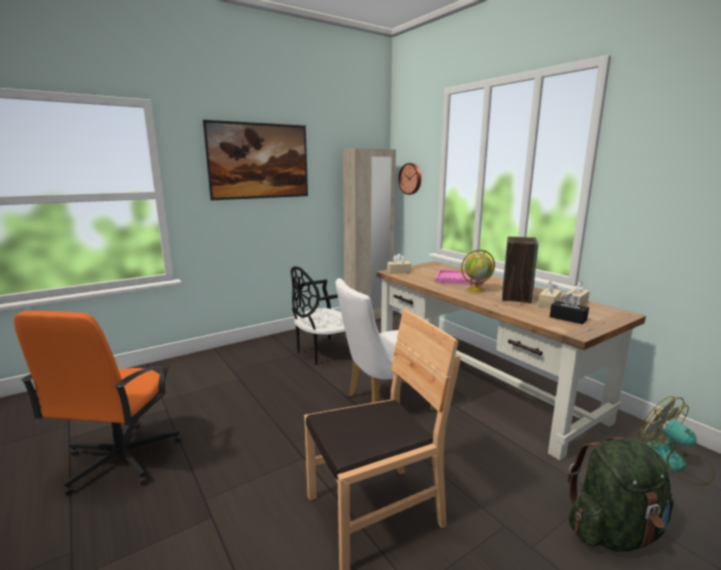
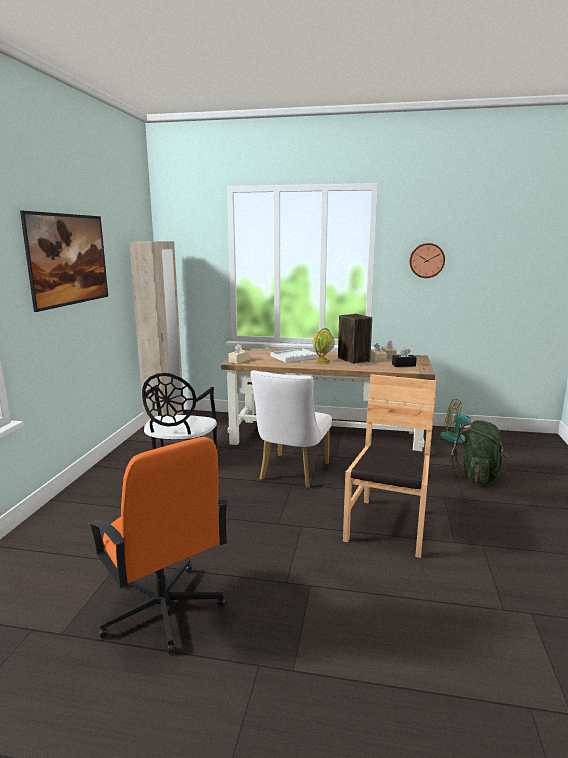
camera: 45 degrees left, 0 degrees up
(411, 178) = (189, 270): wall clock -> wall clock (426, 260)
(459, 279) = (294, 356): pink tray -> white tray

